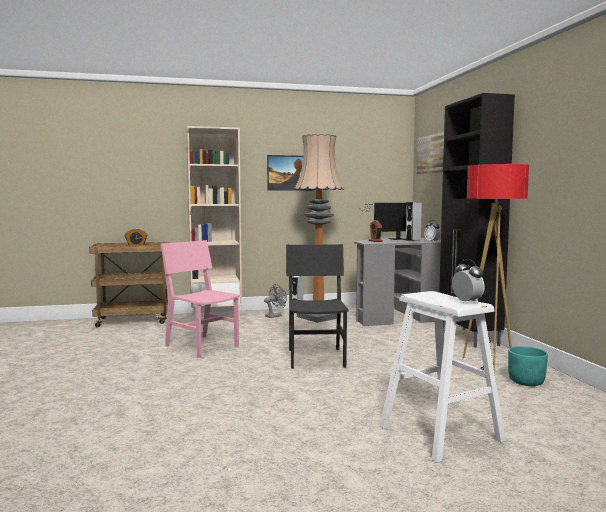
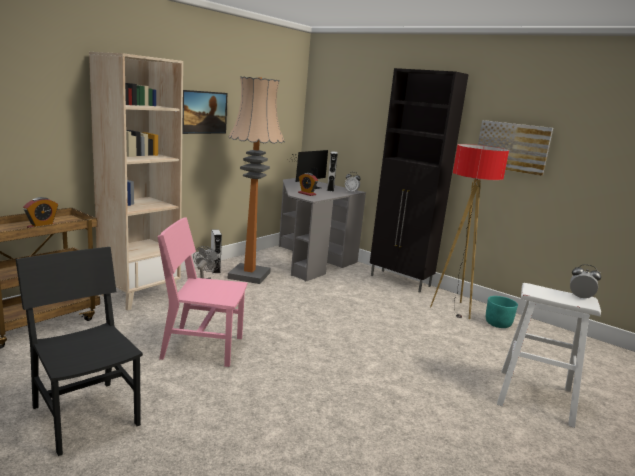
camera: 40 degrees left, 10 degrees up
(316, 358) = (336, 336): black chair -> black chair (86, 415)
(432, 154) = (340, 102): picture -> picture (512, 147)

